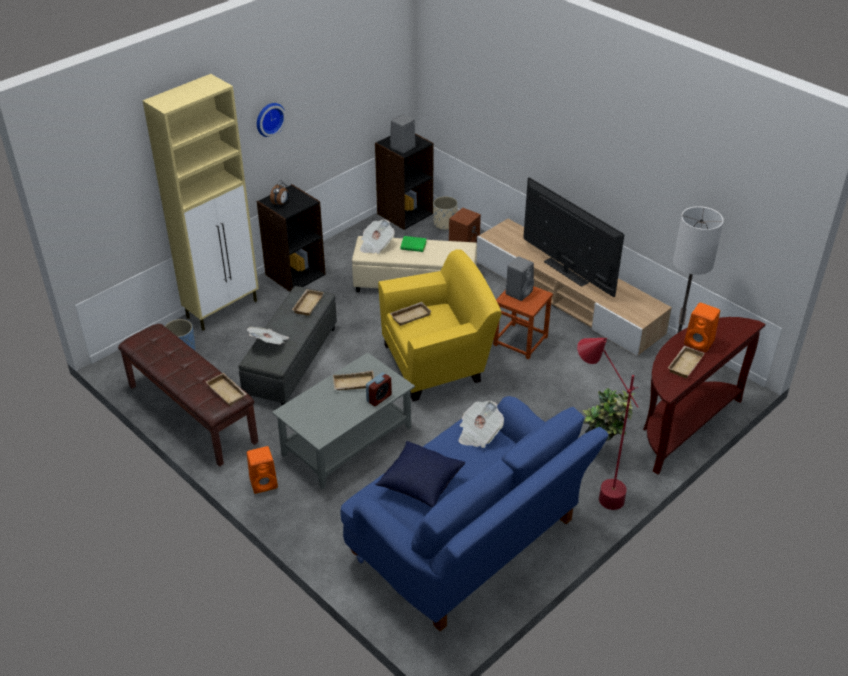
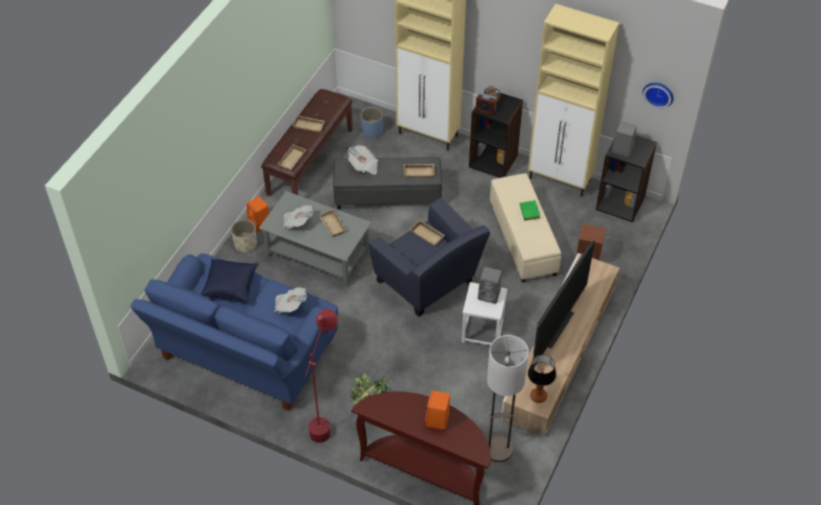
camera: 70 degrees right, 10 degrees up
(269, 118) = (515, 40): wall clock -> wall clock (658, 93)
(352, 239) = (560, 180): none -> beige cabinet
(376, 245) = (517, 188): newspaper -> newspaper (297, 222)
(379, 398) = (323, 244): alarm clock -> alarm clock (485, 110)
(438, 362) = (429, 283): yellow armchair -> blue armchair
(445, 224) = (621, 235): beige planter -> beige planter (245, 244)
(520, 341) = (483, 331): brown stool -> white stool
(644, 305) = (538, 397): none -> table lamp
(684, 364) = (404, 413): beige tray -> beige tray (309, 125)

